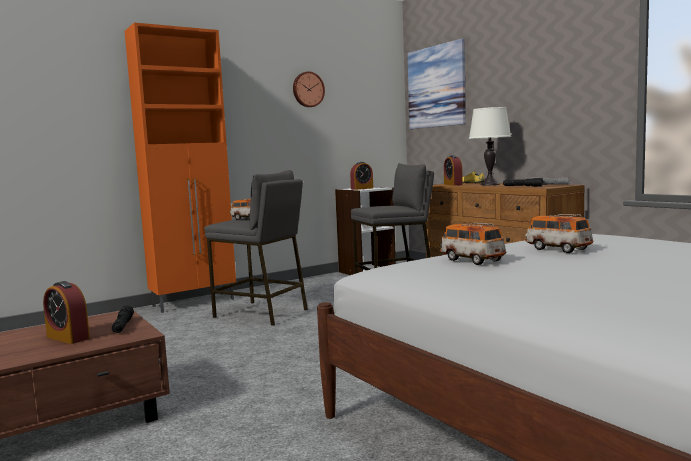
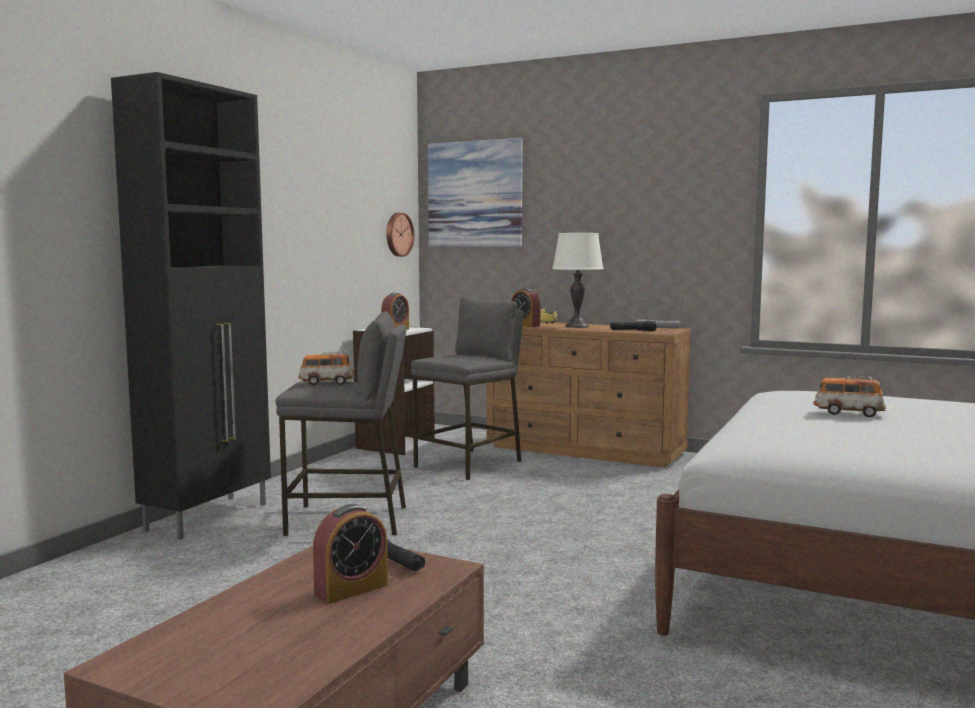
camera: 30 degrees left, 0 degrees up
(68, 337) = (351, 589): alarm clock -> alarm clock turned 45 degrees counterclockwise
(195, 302) = (209, 516): orange cabinet -> black cabinet
(308, 89) = (324, 187): wall clock -> wall clock (398, 234)
(472, 260) = (812, 431): toy car -> none

